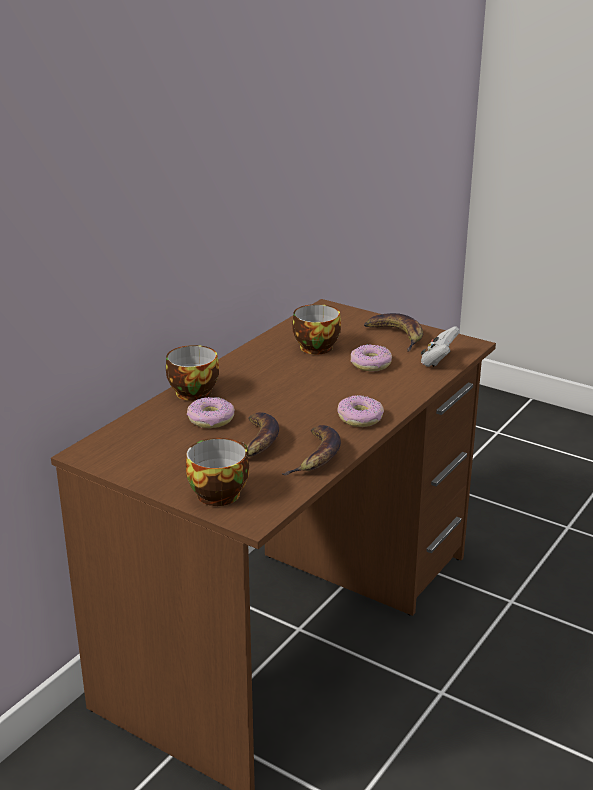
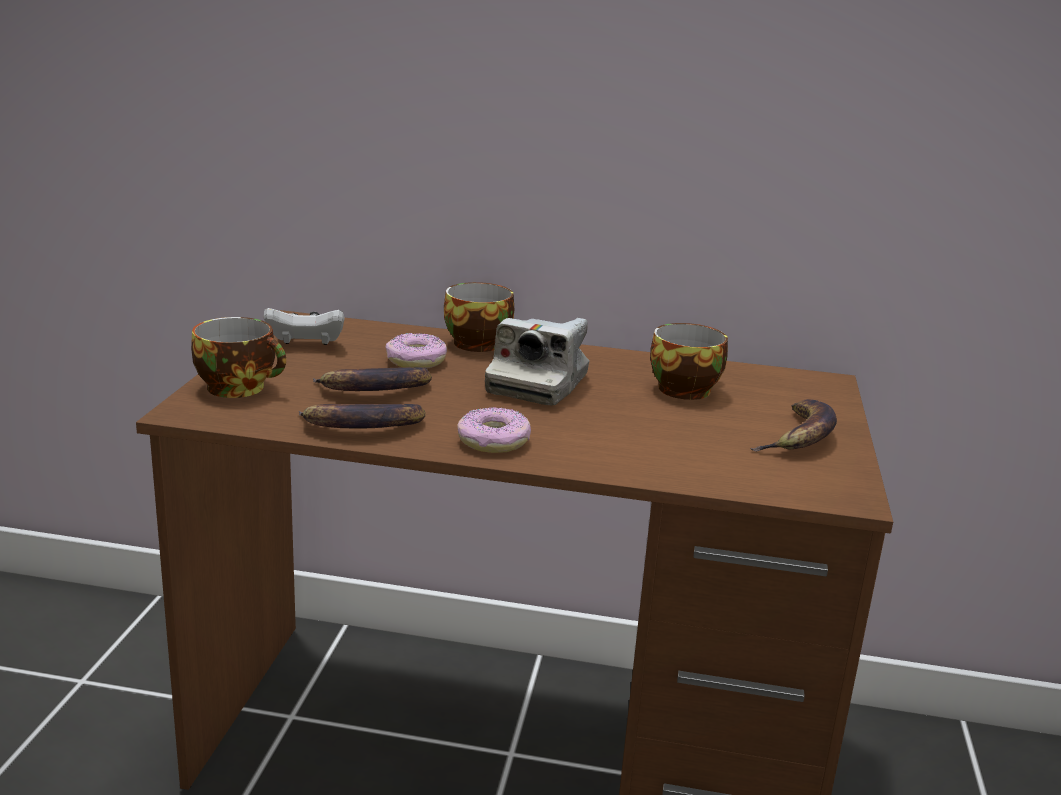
camera: 65 degrees right, 5 degrees down
(281, 387) = (538, 385): none -> camera
(370, 364) = (674, 429): donut -> none
(438, 361) = (748, 477): white game controller -> white game controller (306, 345)

